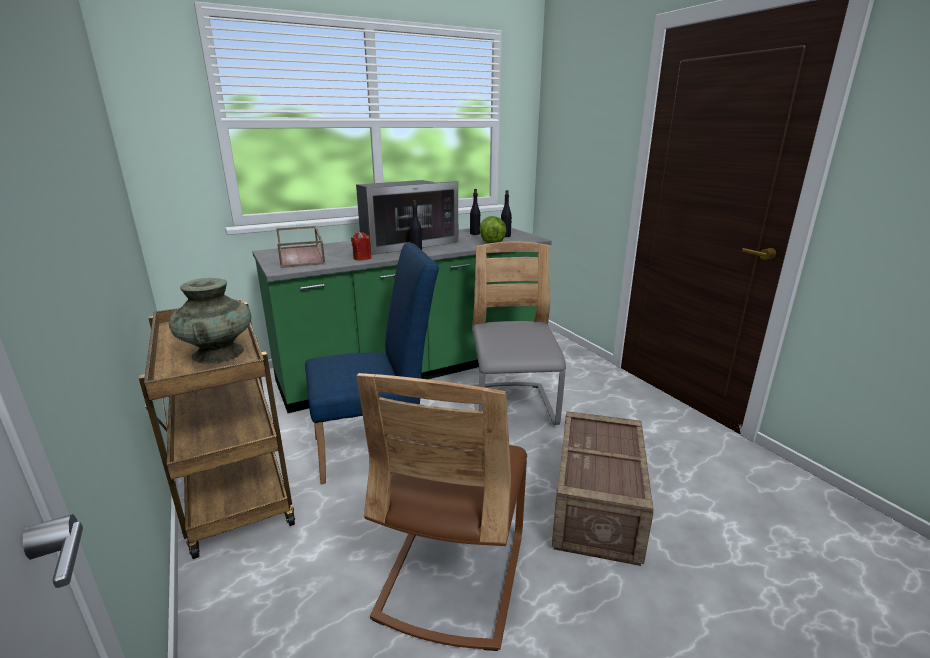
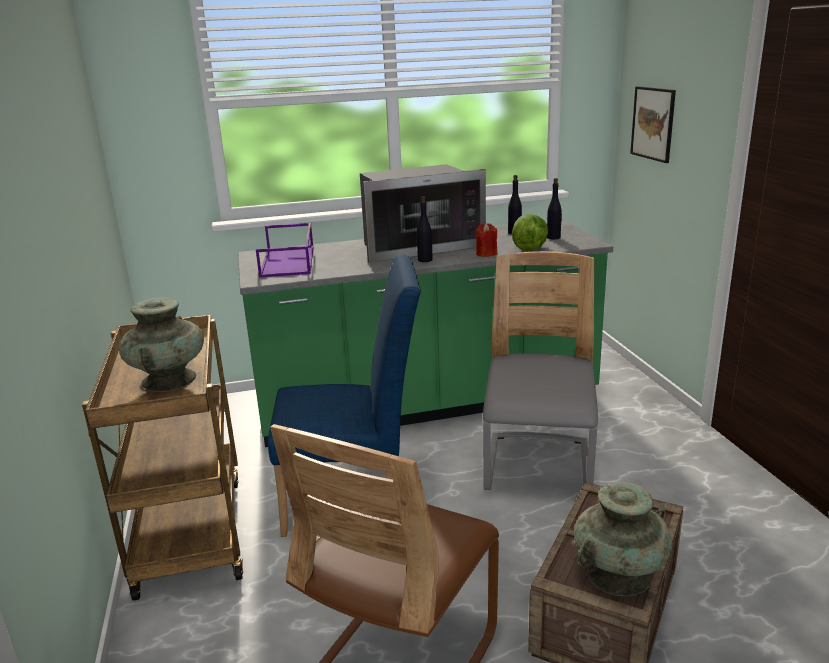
camera: 15 degrees right, 0 degrees up
(302, 256) = (289, 261): brown tray -> purple tray
(362, 258) = (356, 267): red candle -> red candle (486, 254)
(567, 153) = (653, 123): none -> picture
(618, 475) = (619, 574): none -> turquoise vase

